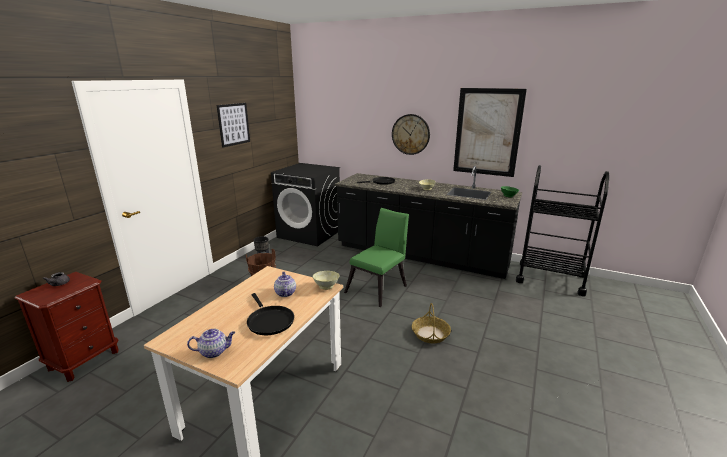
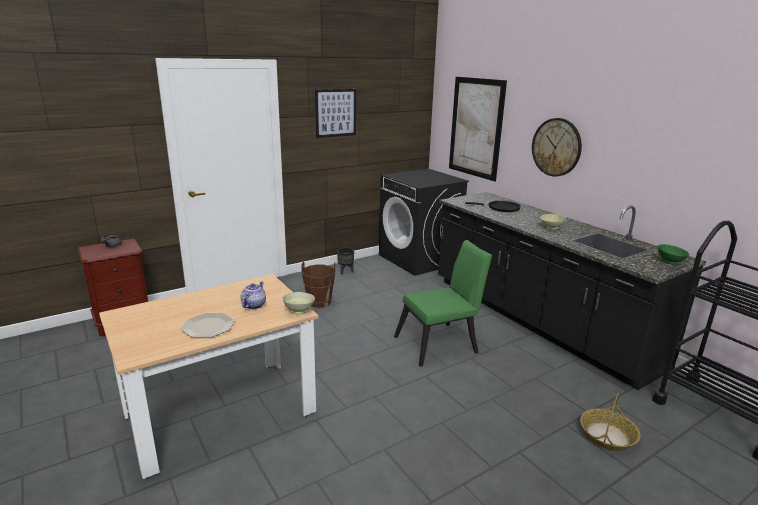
camera: 30 degrees right, 0 degrees up
(214, 351) = (135, 337): teapot -> none
(269, 321) = (207, 326): black frying pan -> plate
(430, 334) = (450, 420): basket -> basket (607, 436)
(487, 132) = (663, 156): picture -> picture (475, 128)

